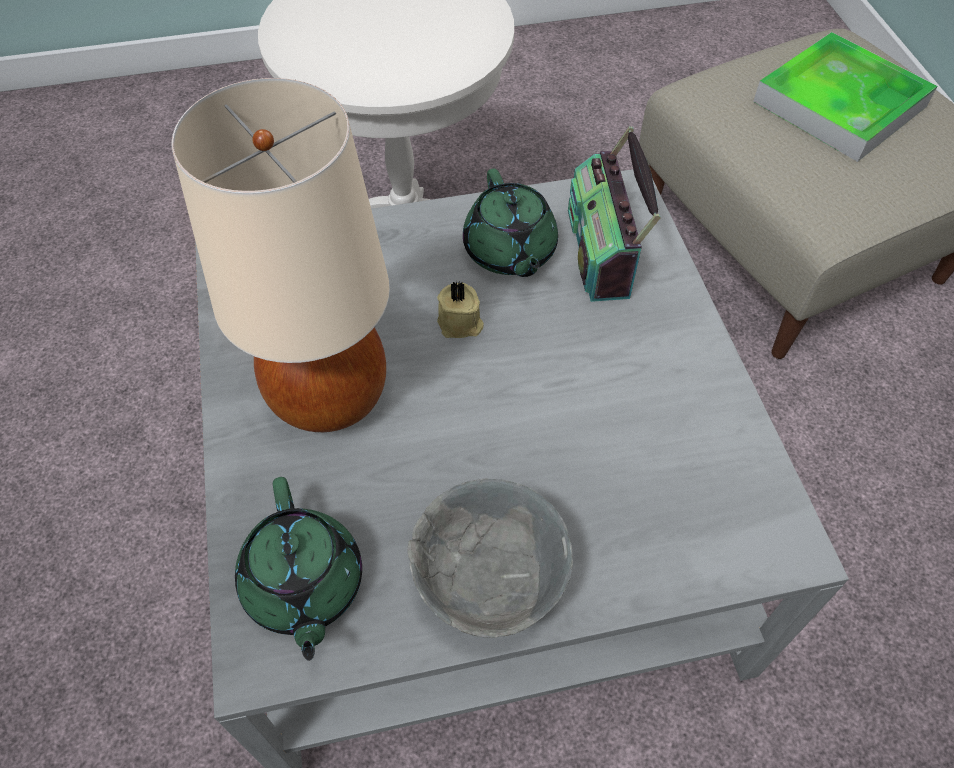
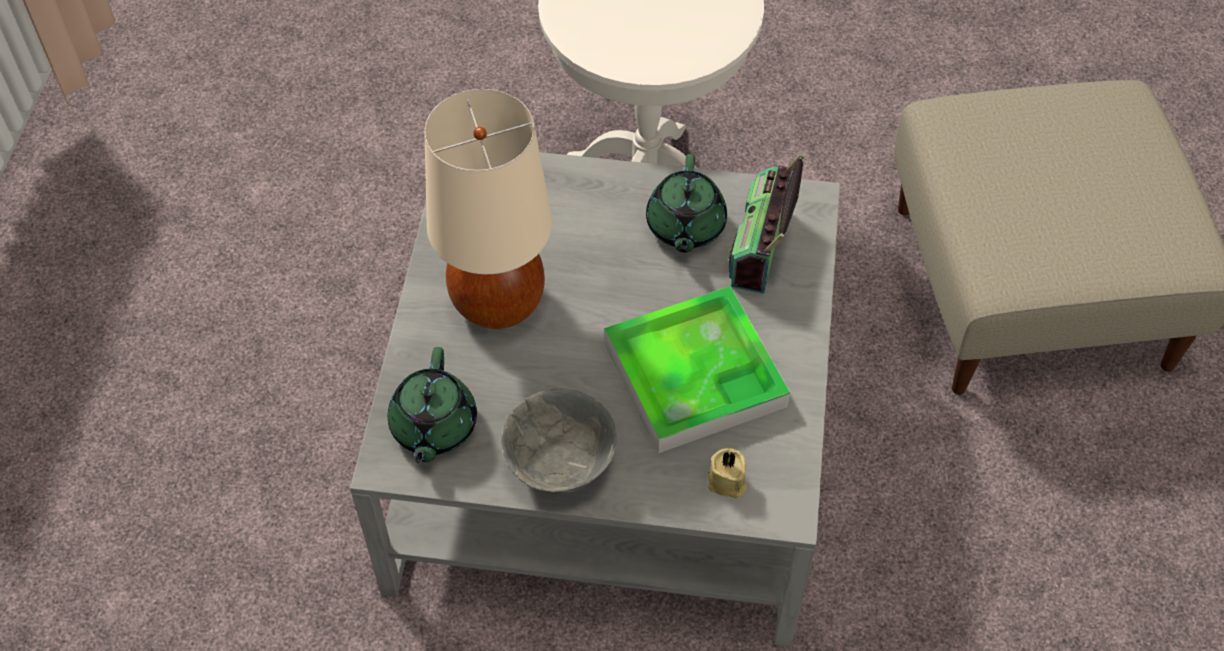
camera: 20 degrees right, 0 degrees up
(460, 324) = (619, 275): beige candle -> beige candle (727, 483)
(839, 104) = (1077, 165): tray -> tray (694, 375)

